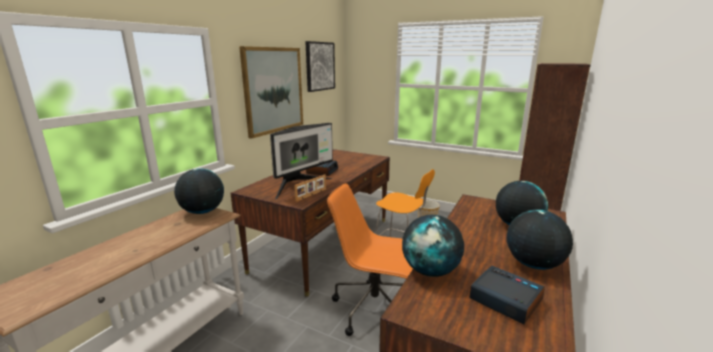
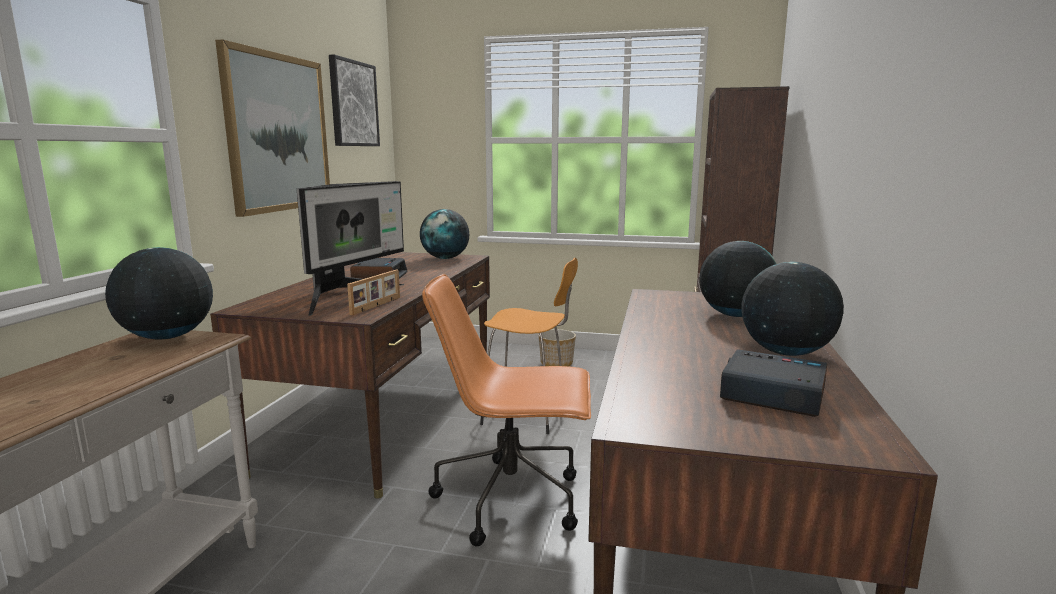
camera: 15 degrees left, 5 degrees down
(430, 271) = (639, 375): globe -> globe (445, 258)

